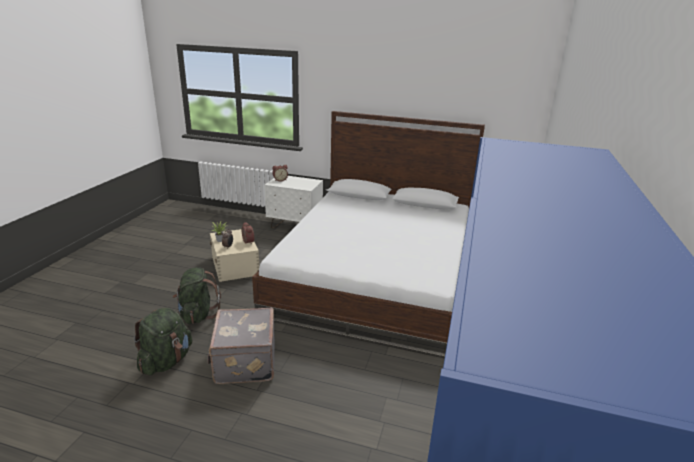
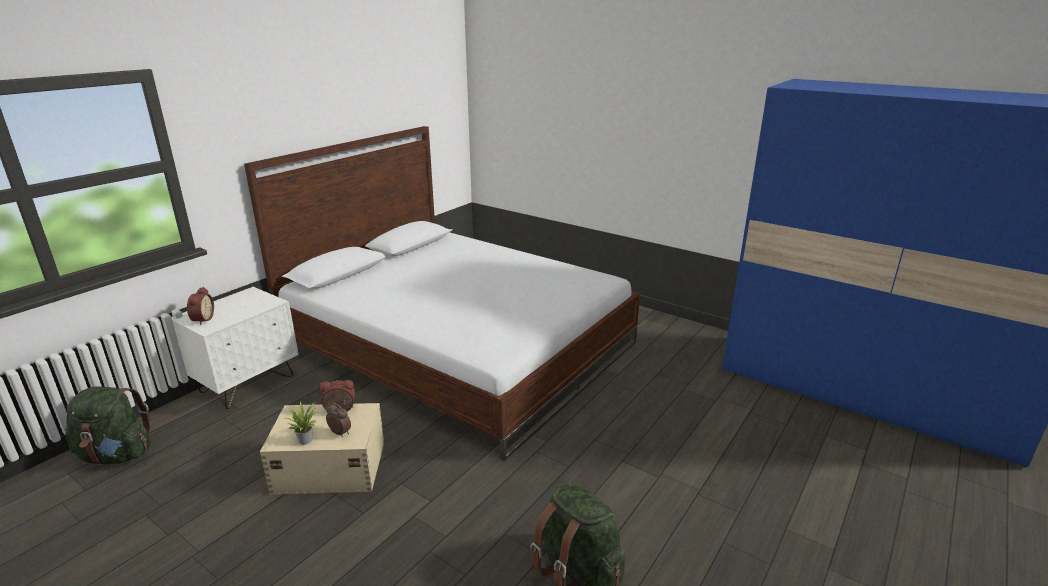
camera: 70 degrees left, 0 degrees up
(197, 314) = (462, 524): green backpack -> green backpack (117, 455)
(244, 362) = (602, 482): grey suitcase -> none

